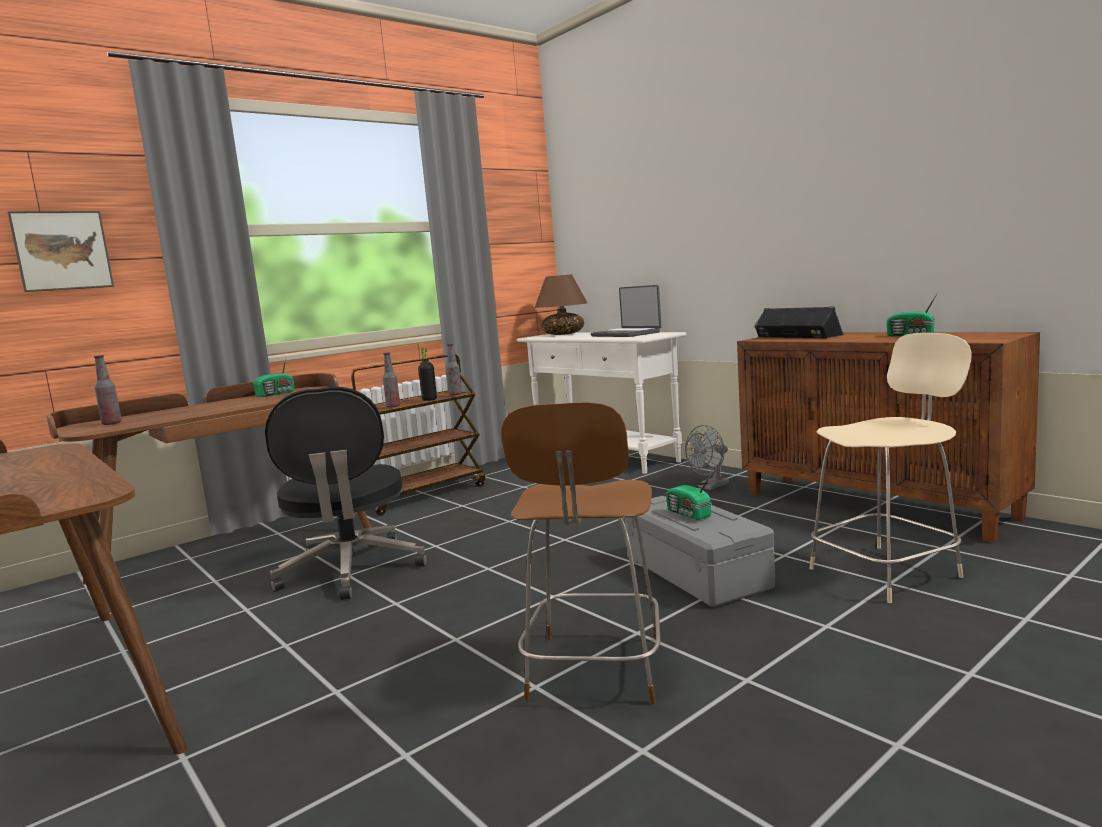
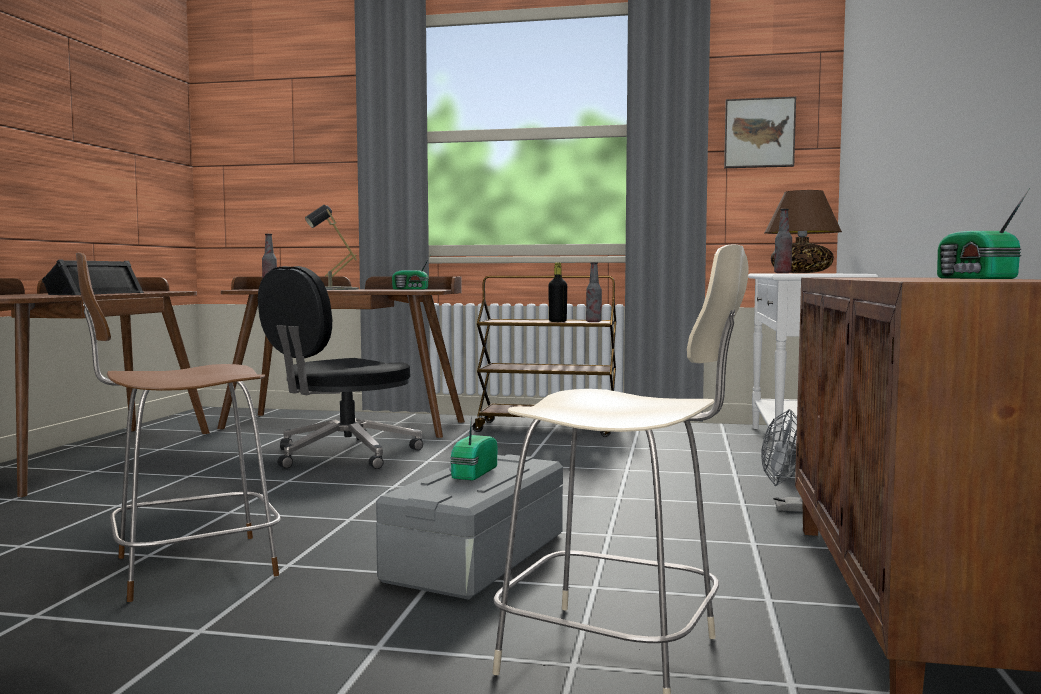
camera: 50 degrees right, 5 degrees down
(62, 251) = (300, 154): picture -> picture (759, 133)
(193, 409) = (330, 289): none -> grey table lamp
(393, 406) = (513, 321): bottle -> bottle (782, 273)
(627, 334) = (821, 273): laptop -> none
(796, 336) = (881, 277): black speaker -> black speaker (94, 294)

